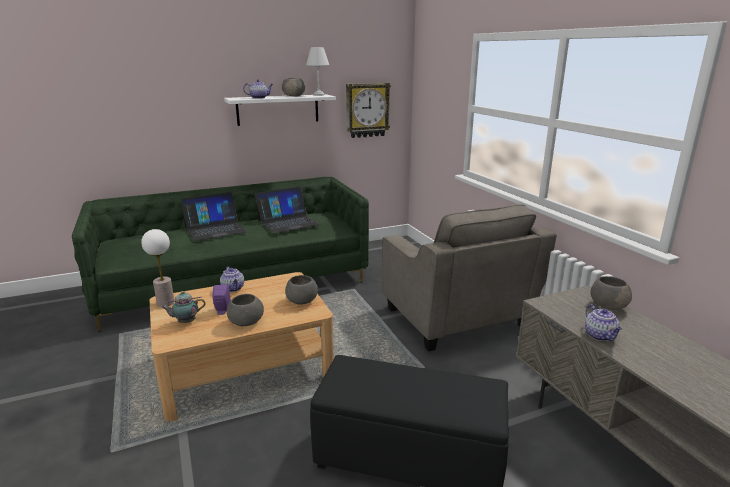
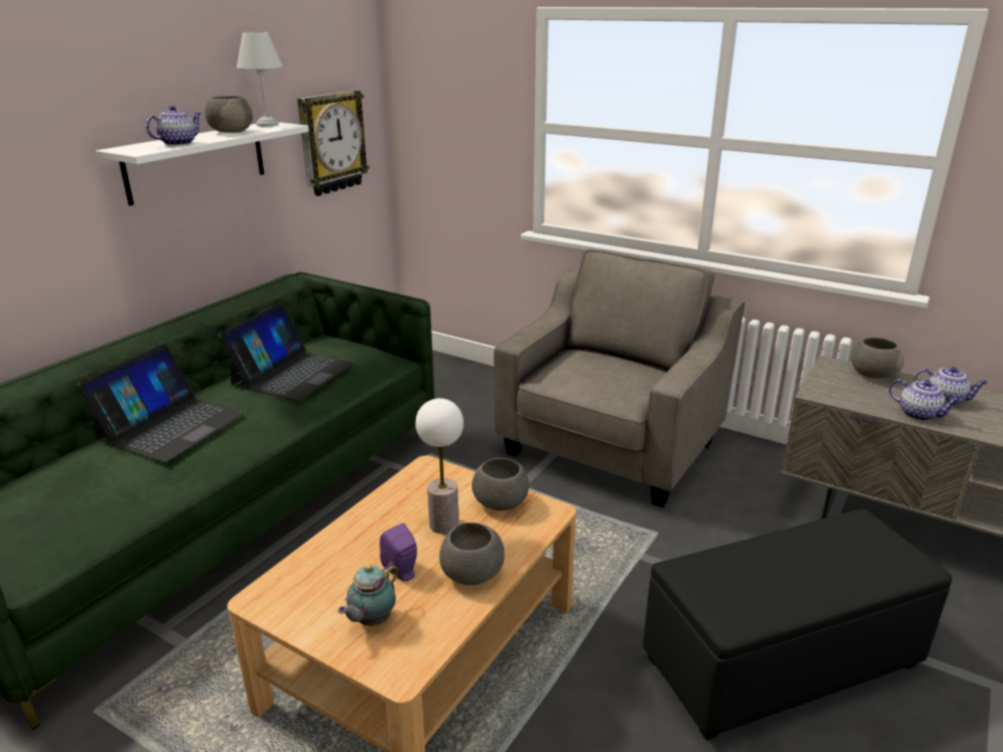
camera: 35 degrees left, 5 degrees up
(165, 302) = (274, 602): table lamp -> table lamp (443, 524)
(233, 288) = (360, 525): teapot -> teapot (945, 400)
(456, 318) = (611, 448): grey armchair -> grey armchair turned 90 degrees counterclockwise

